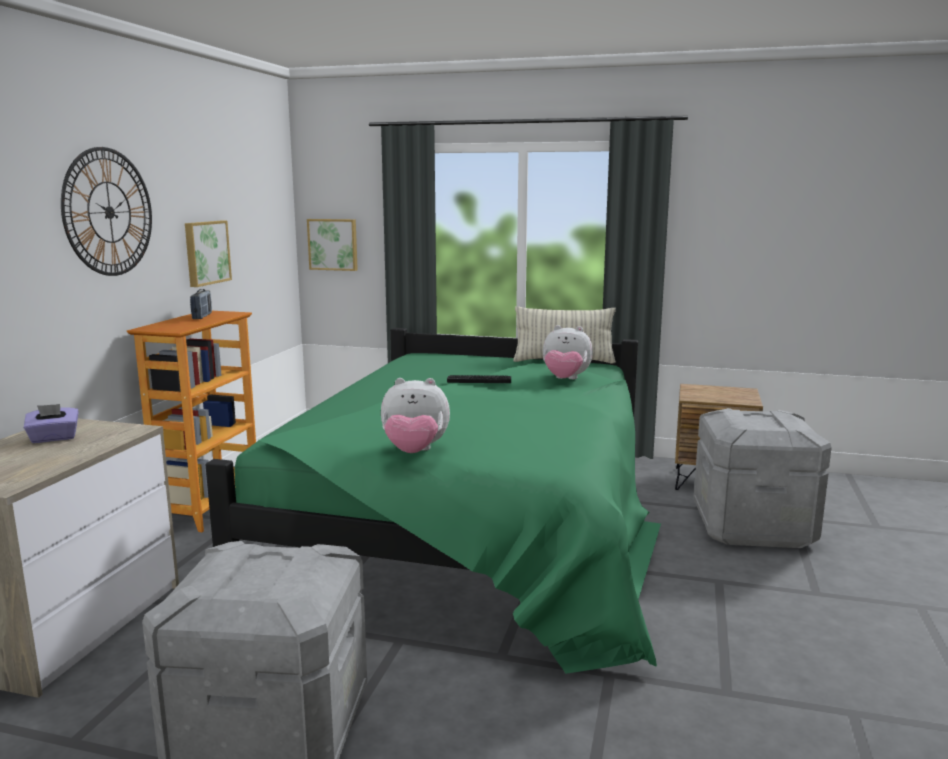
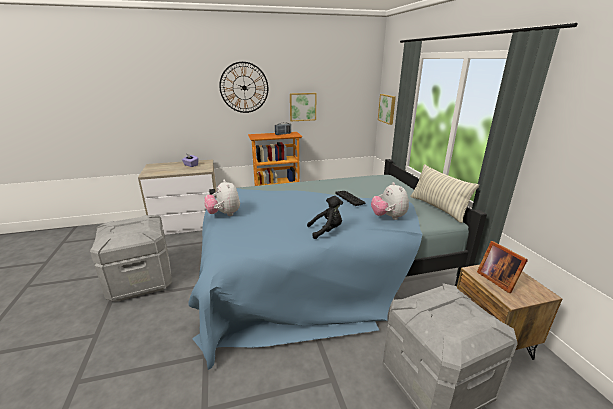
camera: 60 degrees right, 10 degrees up
(476, 524) = (320, 268): green bed -> blue bed
(569, 409) = (326, 231): none -> black plush toy
(712, 395) = (497, 279): none -> picture frame

